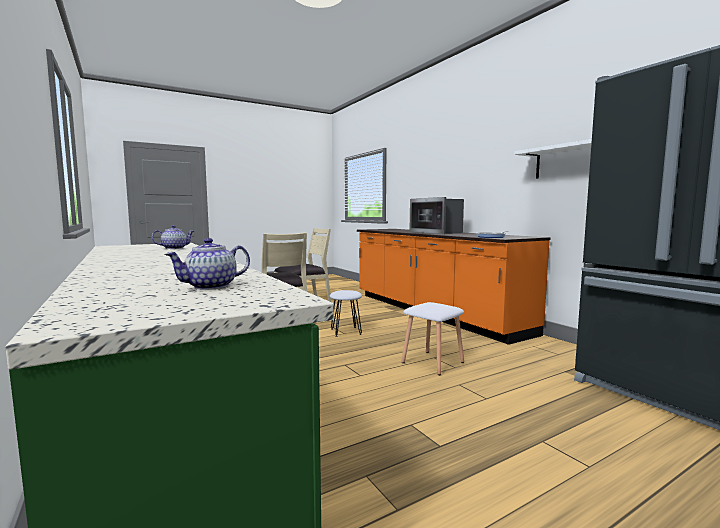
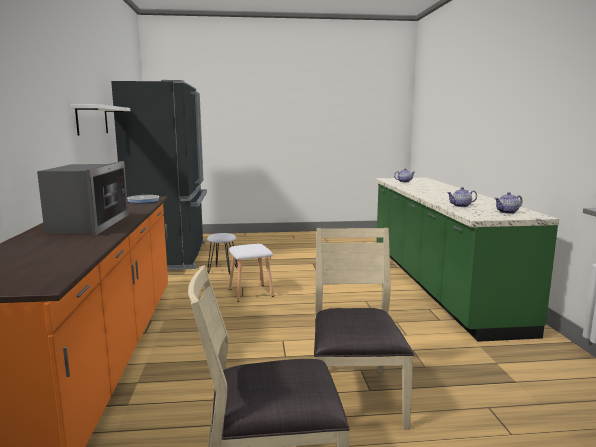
camera: 155 degrees left, 5 degrees up
(134, 246) = (507, 212): none -> teapot
(346, 331) = (278, 342): white stool -> white stool (222, 270)

